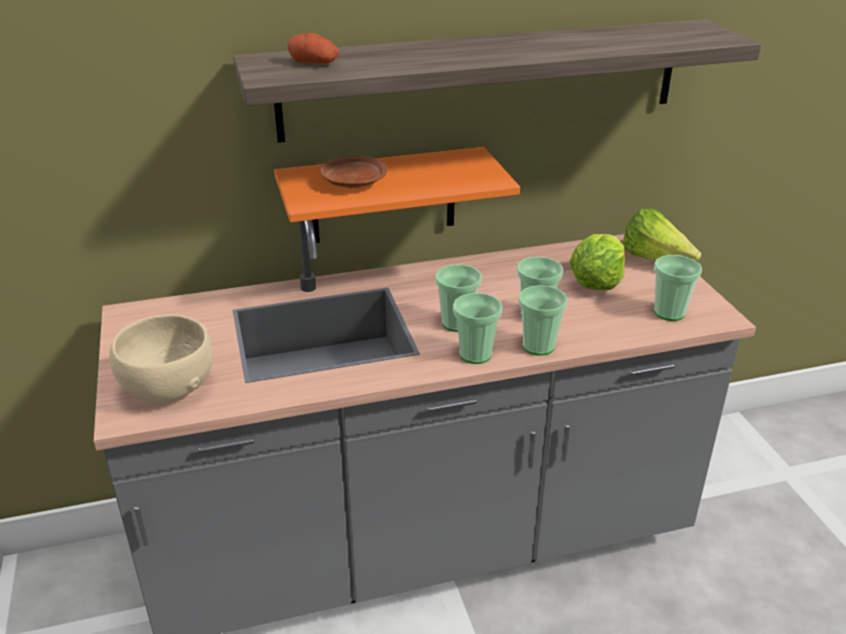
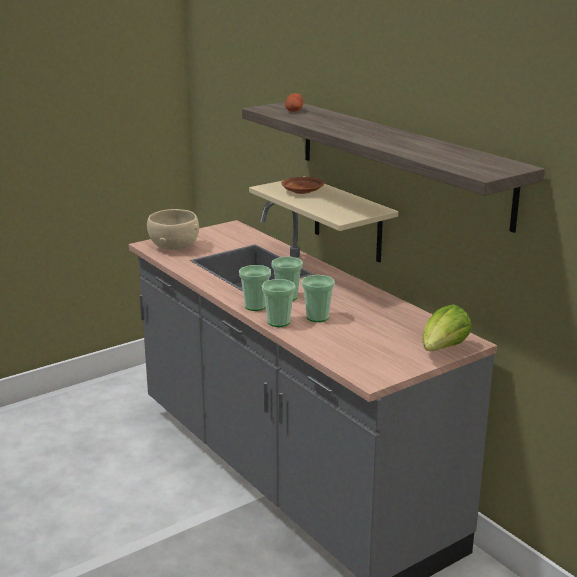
camera: 70 degrees right, 10 degrees down
(383, 196) = (347, 220): orange shelf -> beige shelf
(596, 283) = (381, 332): lettuce -> none
(669, 313) = (360, 360): cup -> none

